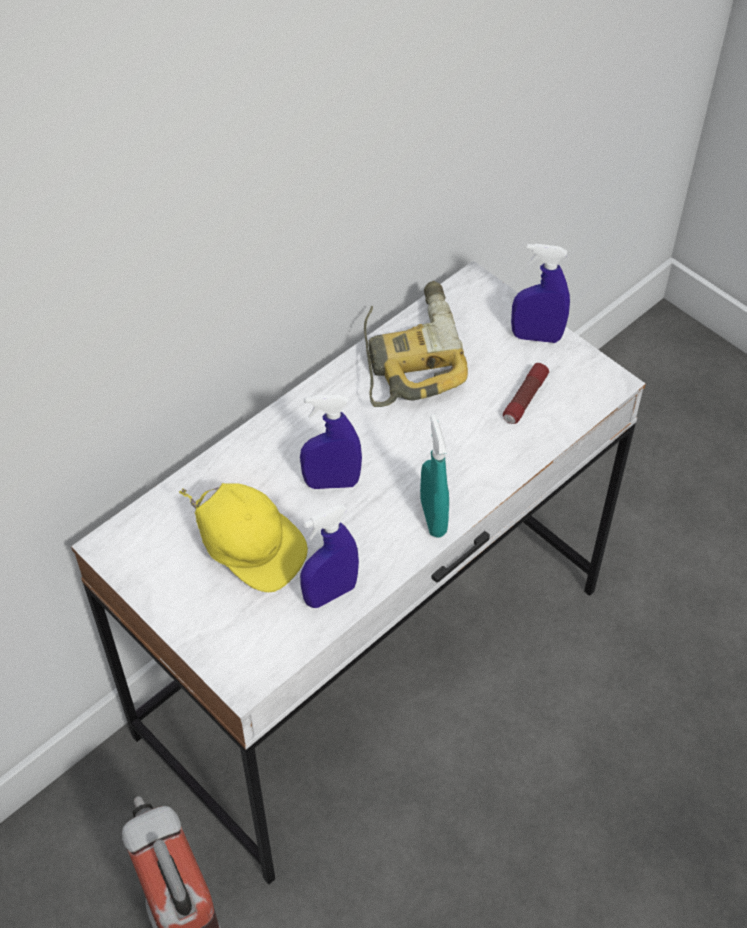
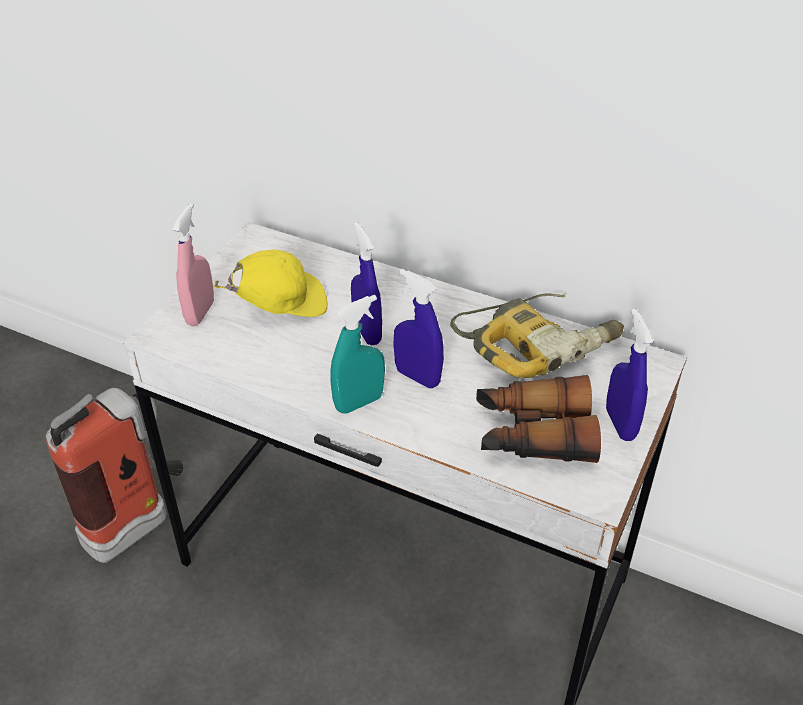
camera: 70 degrees right, 10 degrees down
(225, 629) = (200, 313): none -> pink spray bottle
(250, 549) = (280, 305): yellow cap -> yellow cap turned 120 degrees counterclockwise
(330, 594) = (253, 360): blue spray bottle -> blue spray bottle (417, 377)
(525, 399) = (533, 433): flashlight -> binoculars

